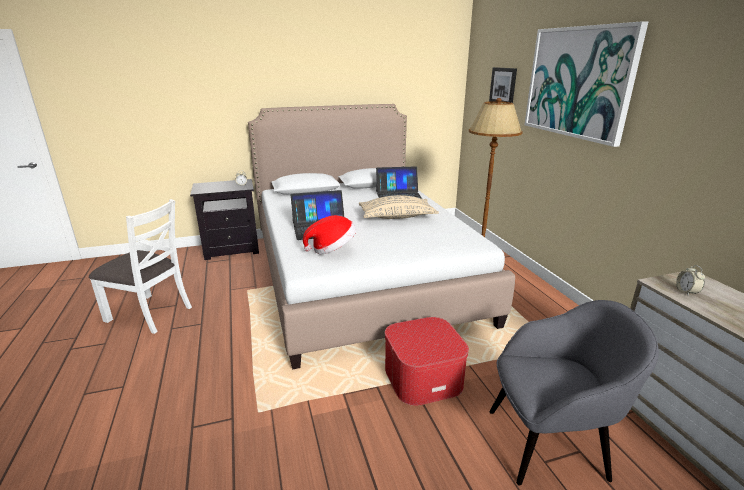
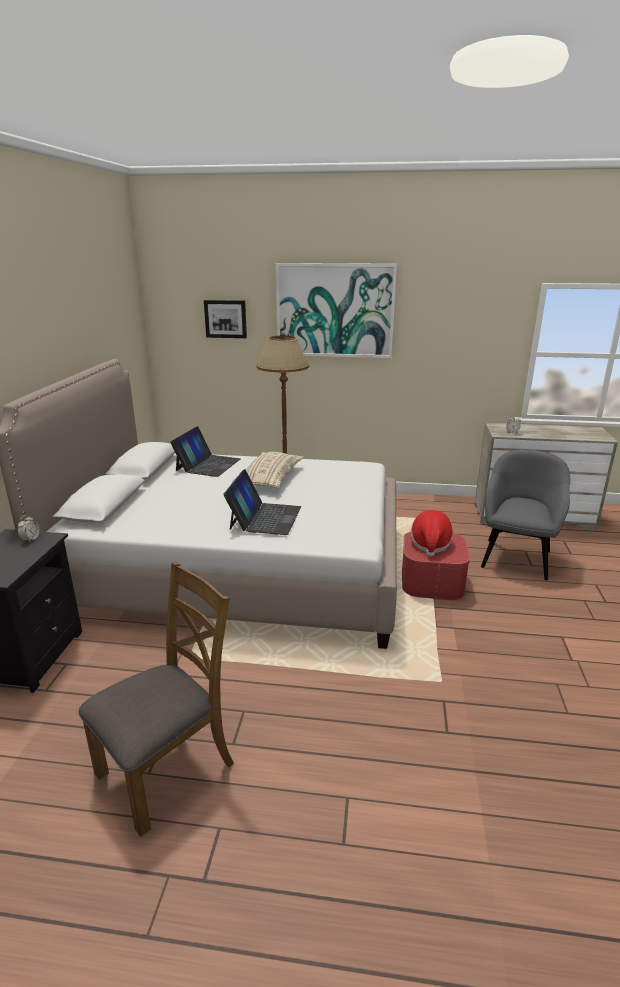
camera: 65 degrees left, 0 degrees up
(150, 313) = (167, 768): white chair -> brown chair
(332, 249) = (329, 521): hat -> hat (430, 544)

